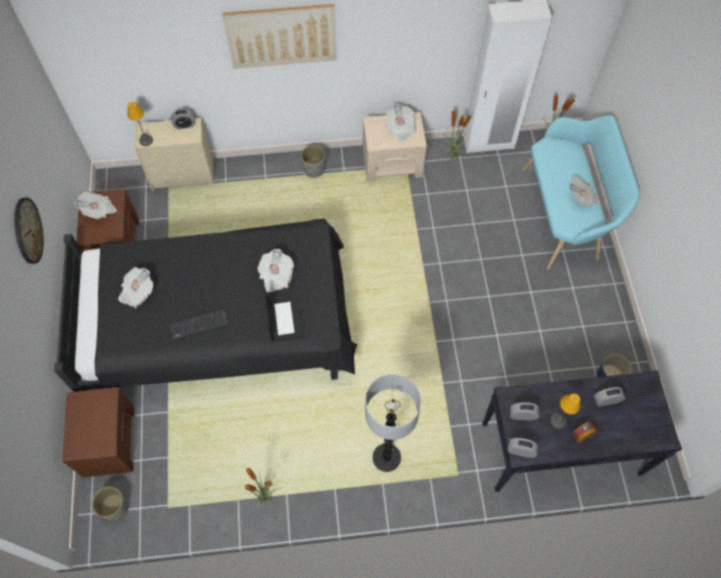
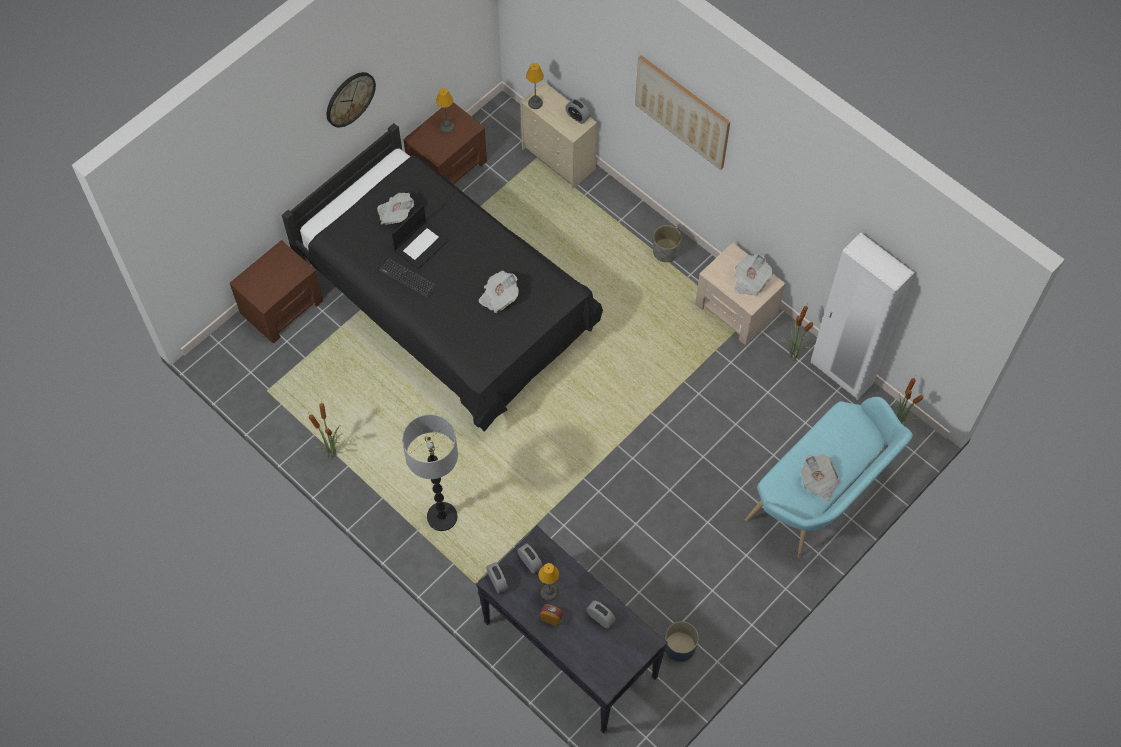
camera: 50 degrees right, 0 degrees up
(99, 210) = (447, 127): newspaper -> table lamp
(115, 508) = (236, 355): grey planter -> none
(284, 318) = (467, 333): laptop -> laptop (421, 244)

